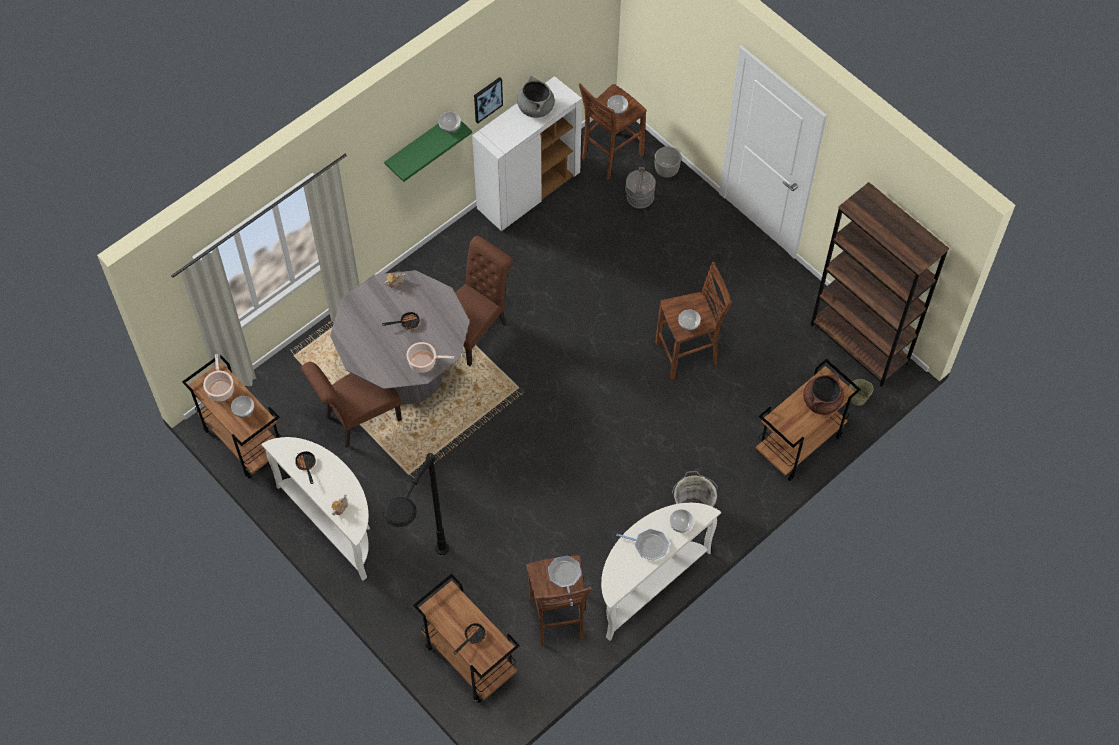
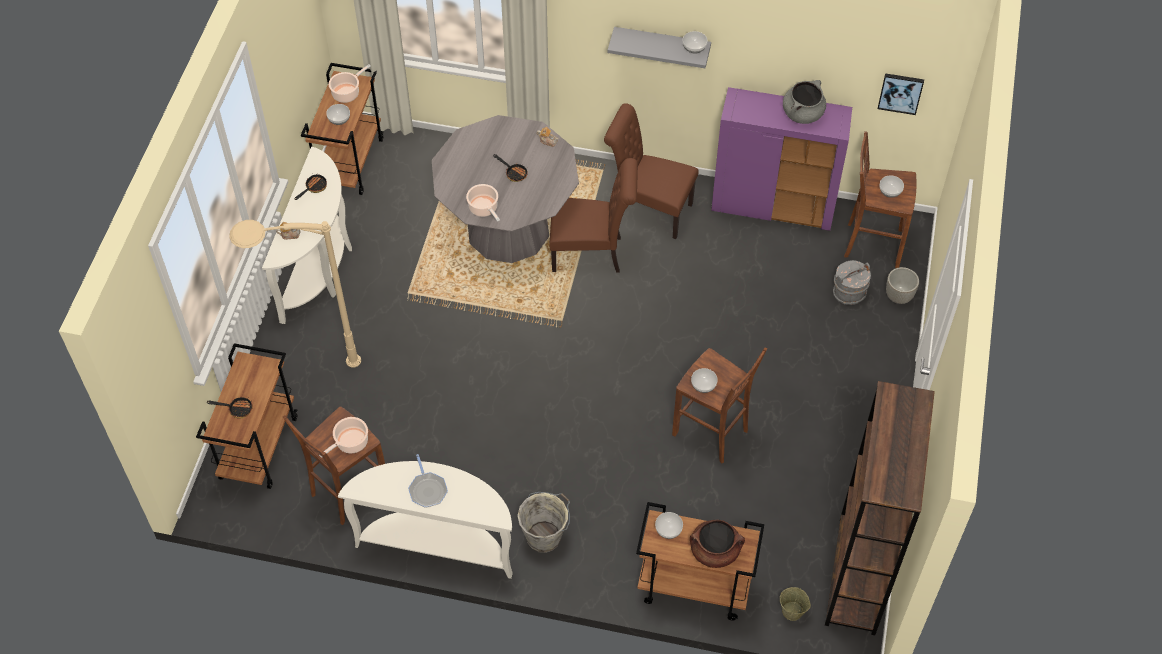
camera: 55 degrees right, 5 degrees down
(358, 420) = (432, 226): brown chair -> brown chair (648, 210)
(419, 145) = (661, 45): green shelf -> grey shelf
(423, 587) = (305, 370): black floor lamp -> beige floor lamp
(487, 99) = (760, 63): picture -> picture (900, 93)
(528, 191) = (773, 206): white cabinet -> purple cabinet
(565, 575) = (350, 443): frying pan -> cooking pot
(680, 524) = (470, 503): bowl -> bowl (668, 529)

